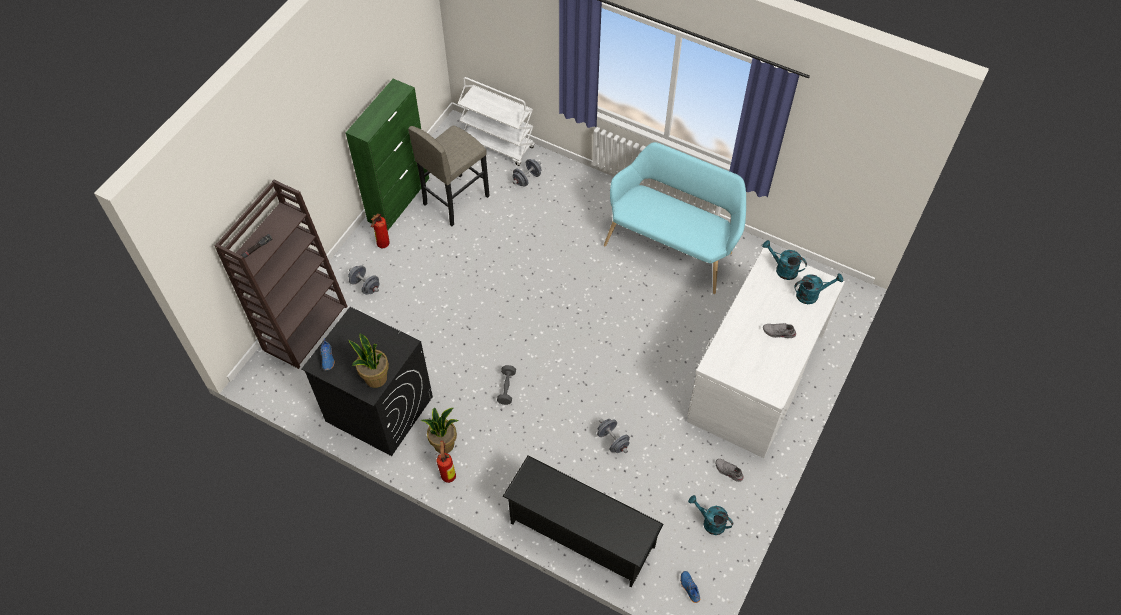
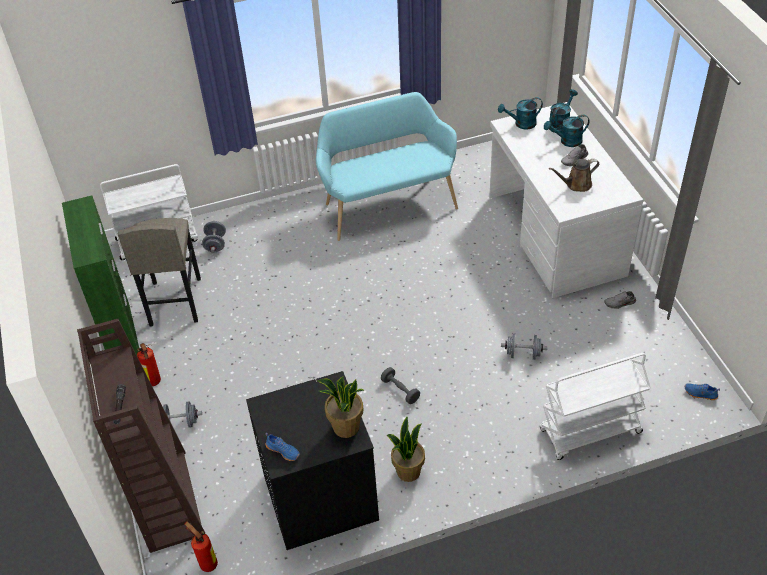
camera: 45 degrees left, 10 degrees down
(448, 474) = (441, 488): fire extinguisher -> fire extinguisher (207, 563)
(581, 535) = (589, 432): black shoe rack -> white cart
(710, 522) = (653, 343): turquoise watering can -> turquoise watering can (567, 141)
(750, 353) = (576, 184): none -> brown watering can

